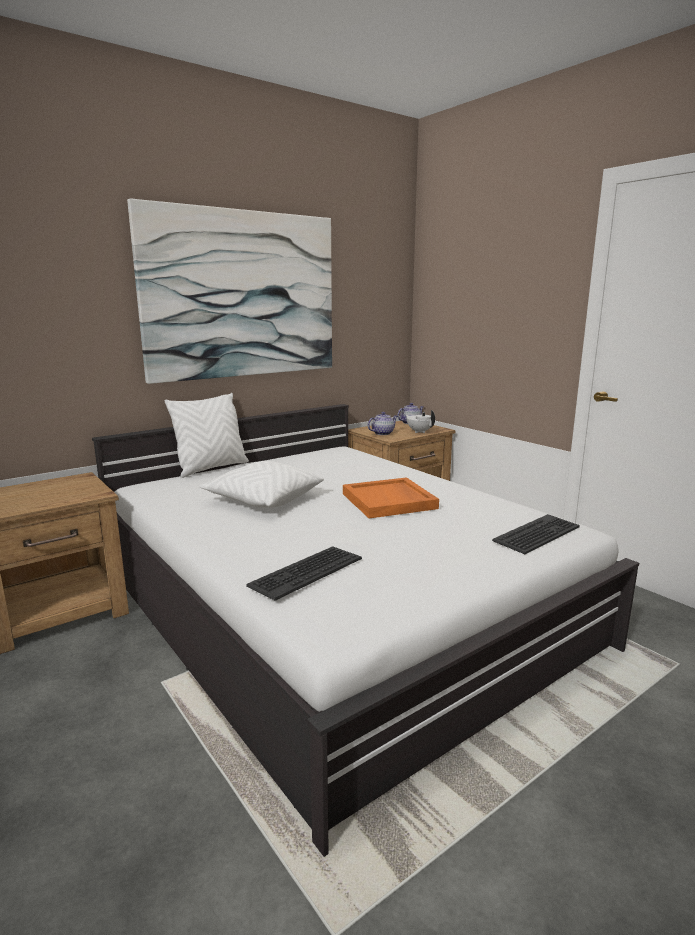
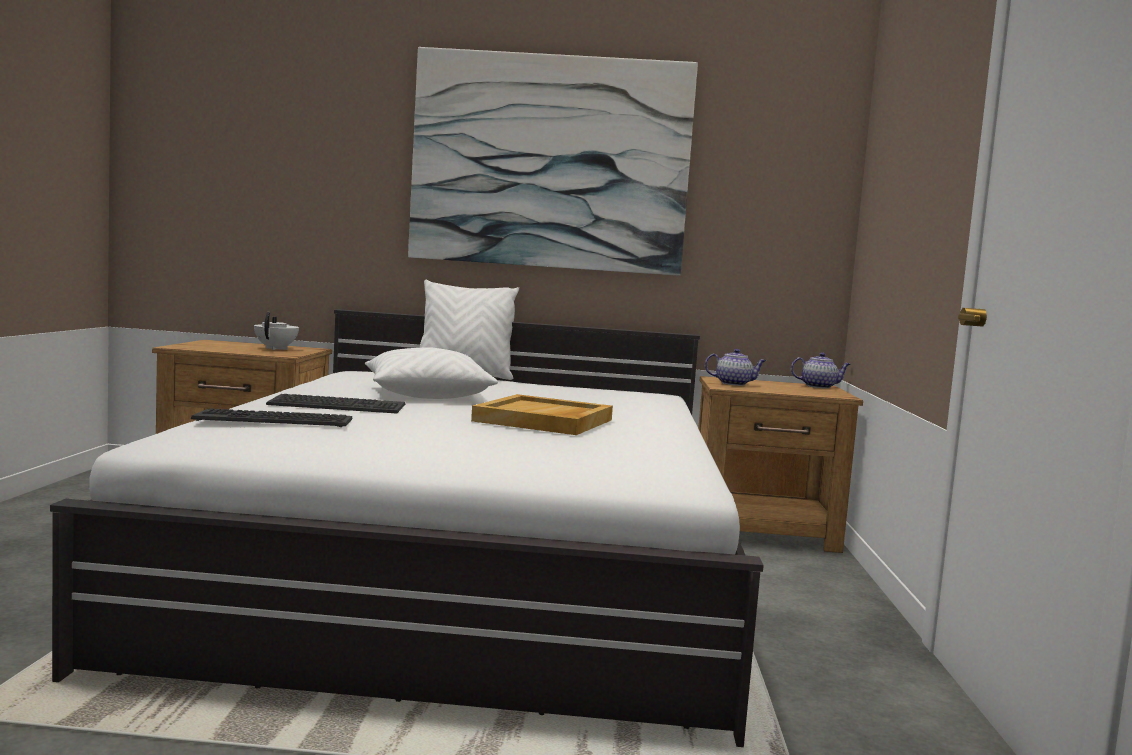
camera: 40 degrees right, 10 degrees down
(389, 501) = (544, 421): orange tray -> beige tray
(419, 431) = (795, 391): white teapot -> white teapot (276, 349)
(538, 534) = (611, 470): keyboard -> keyboard (337, 406)

